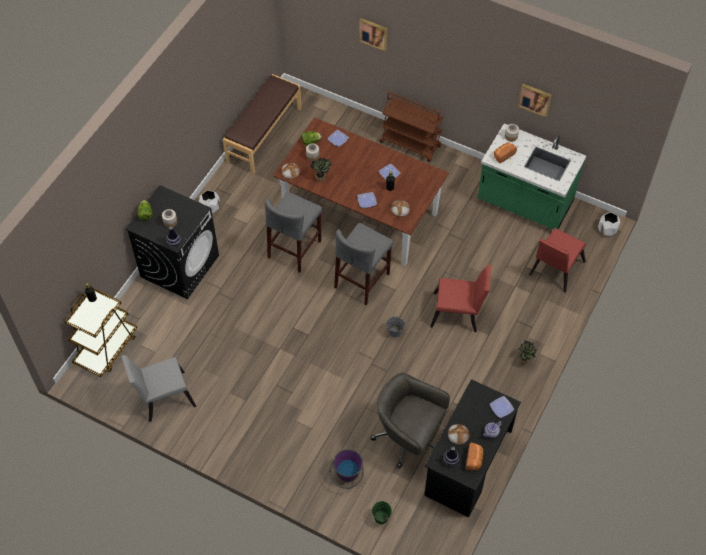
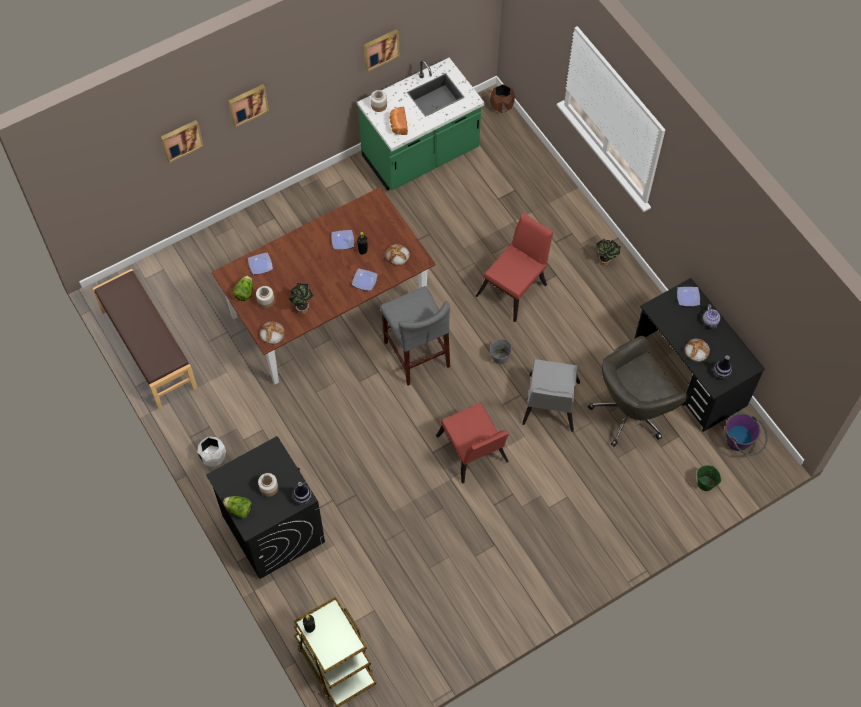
camera: 60 degrees left, 5 degrees up
(162, 397) = (438, 630): grey chair -> grey chair (549, 407)
(295, 249) = (331, 398): grey stool -> none
(347, 477) = (643, 491): purple bucket -> purple bucket (741, 443)
(411, 144) = (271, 213): brown cart -> none
(425, 50) = (247, 104): none -> picture
(474, 460) = (732, 352): bread -> none
(554, 270) = (518, 176): red chair -> red chair (473, 453)
(607, 230) = (502, 106): white planter -> brown planter

